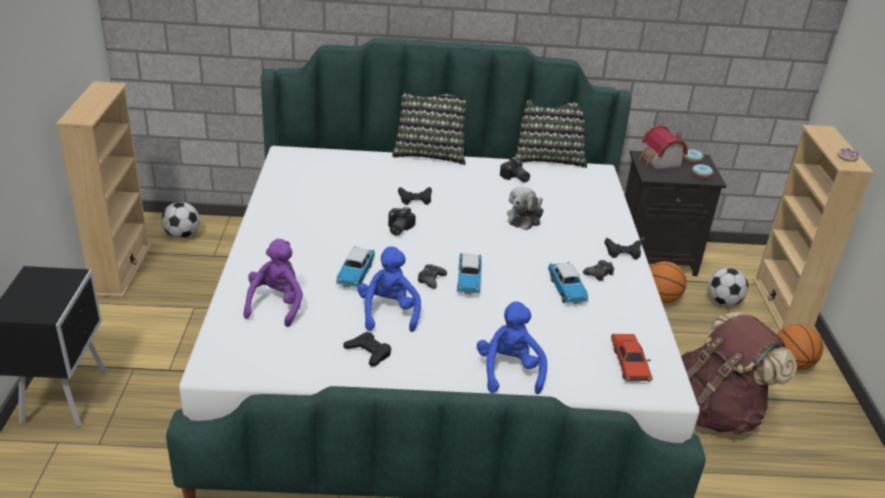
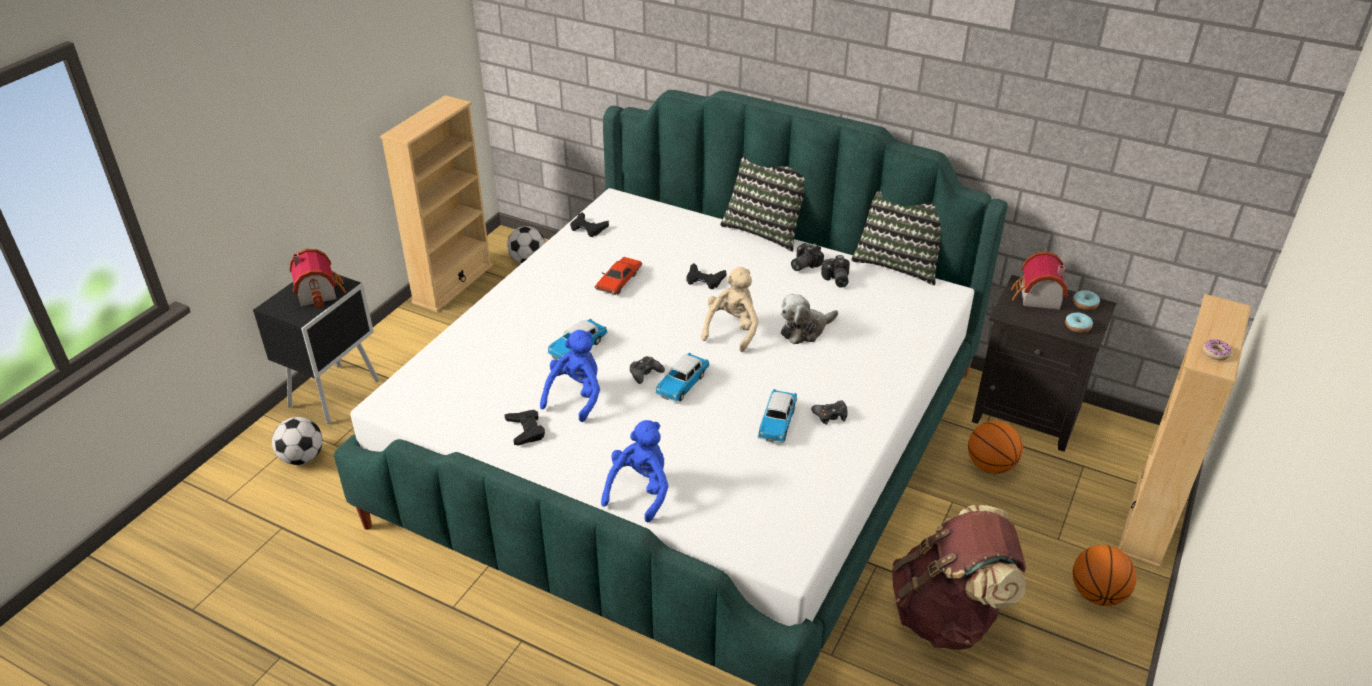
camera: 30 degrees right, 5 degrees up
(49, 287) = (319, 292): none -> toy house
(276, 304) = (482, 359): purple plush toy -> none
(397, 229) = (658, 309): camera -> camera (803, 264)
(470, 230) = (732, 330): none -> beige plush toy
(623, 252) = (883, 398): black game controller -> black game controller (588, 228)
(629, 363) = (771, 522): red toy car -> red toy car (619, 281)
(723, 302) = (1071, 492): football -> football (302, 458)

